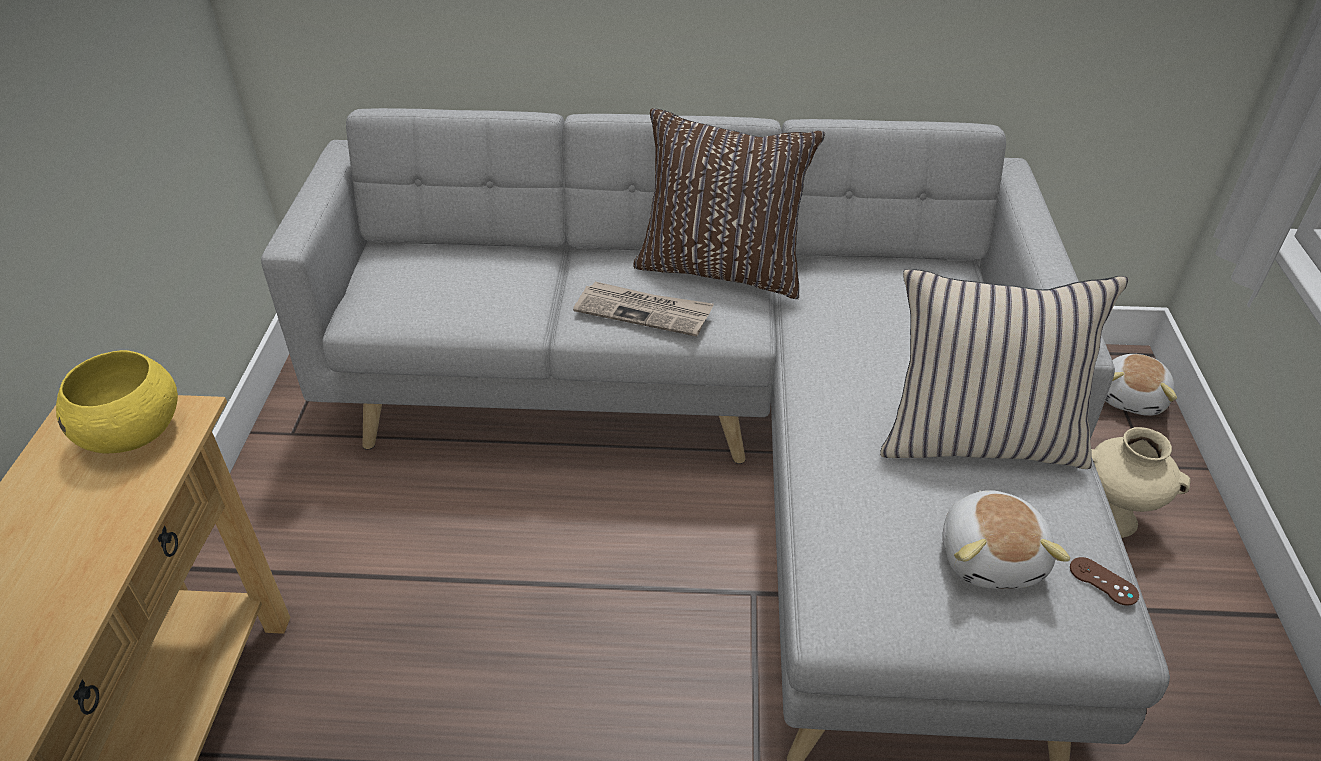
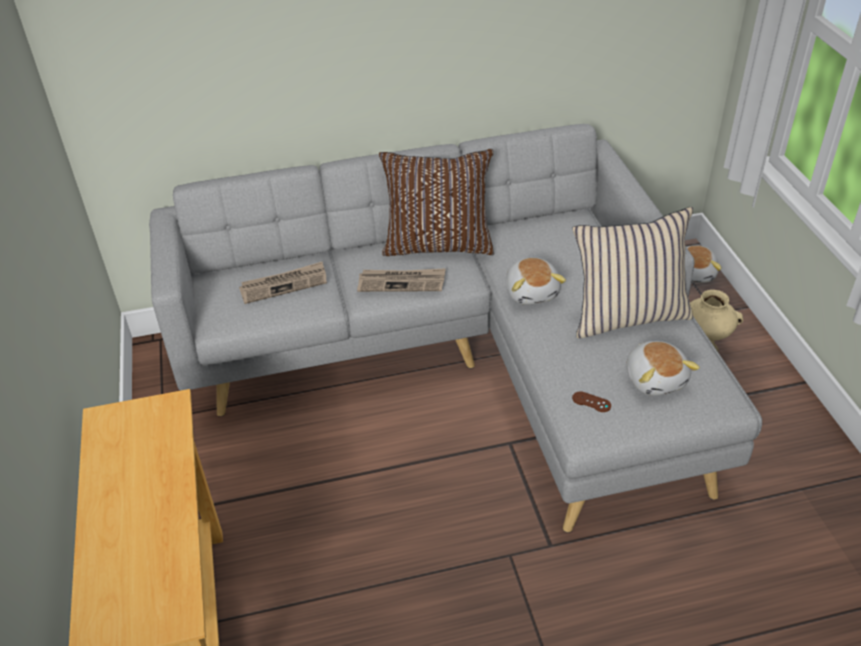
camera: 15 degrees left, 0 degrees up
(134, 433) = (146, 422): yellow bowl -> none
(477, 280) = (284, 284): none -> newspaper
(836, 367) = (532, 292): none -> plush toy
(1103, 581) = (716, 377): brown game controller -> brown game controller (591, 402)

